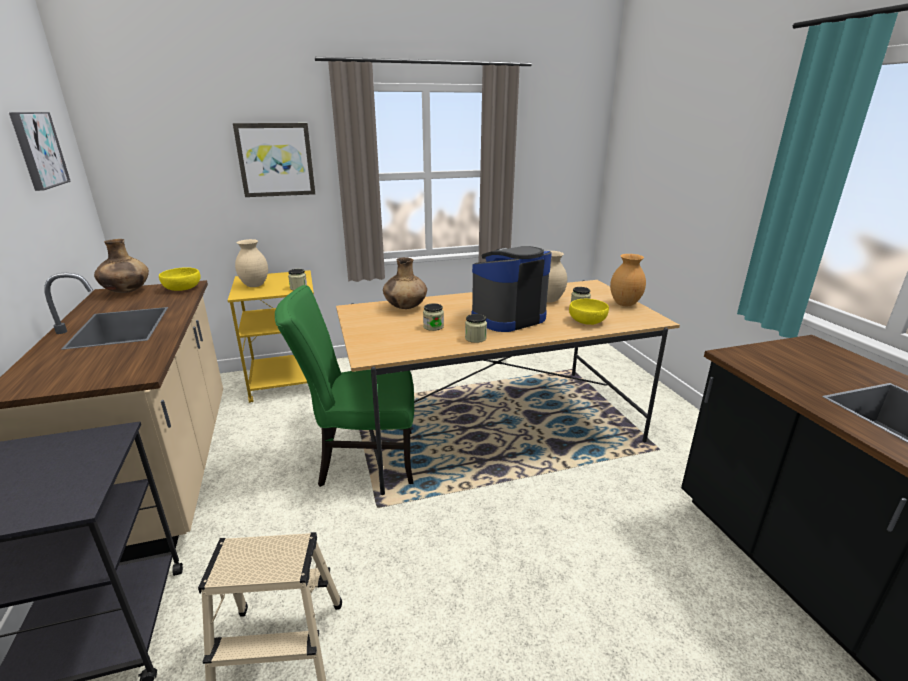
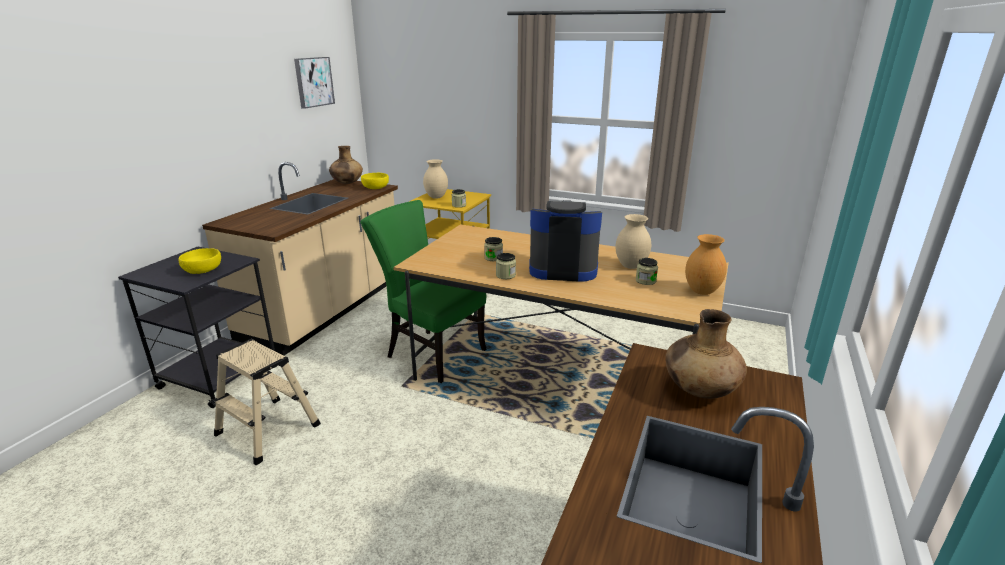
camera: 40 degrees right, 0 degrees up
(276, 160) = (476, 97): picture -> none
(405, 307) = (502, 238): brown vase -> brown vase (699, 390)
(587, 321) = (627, 293): yellow bowl -> yellow bowl (203, 270)

